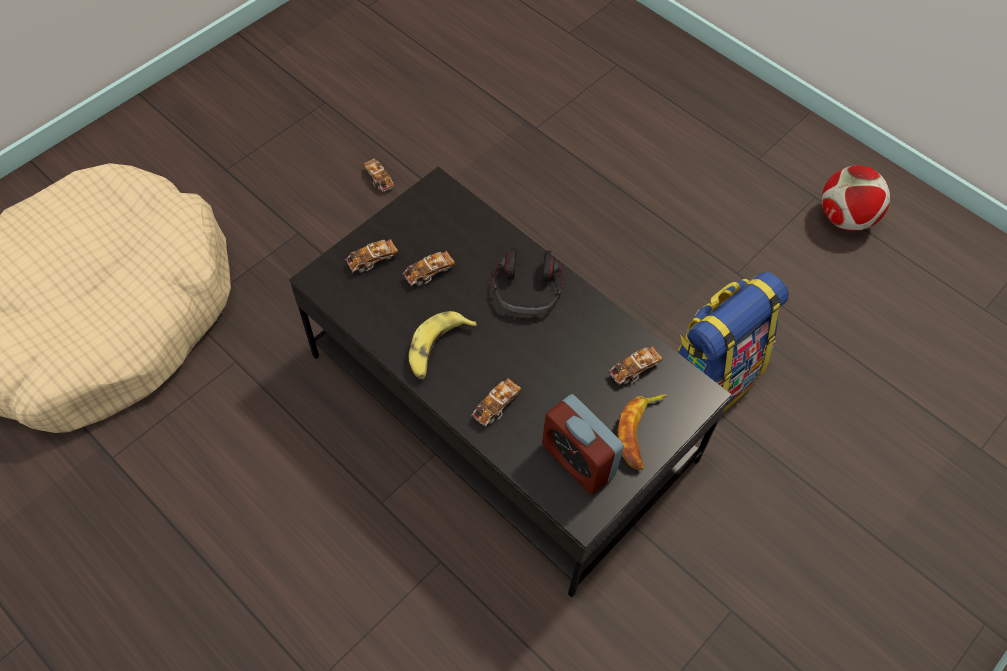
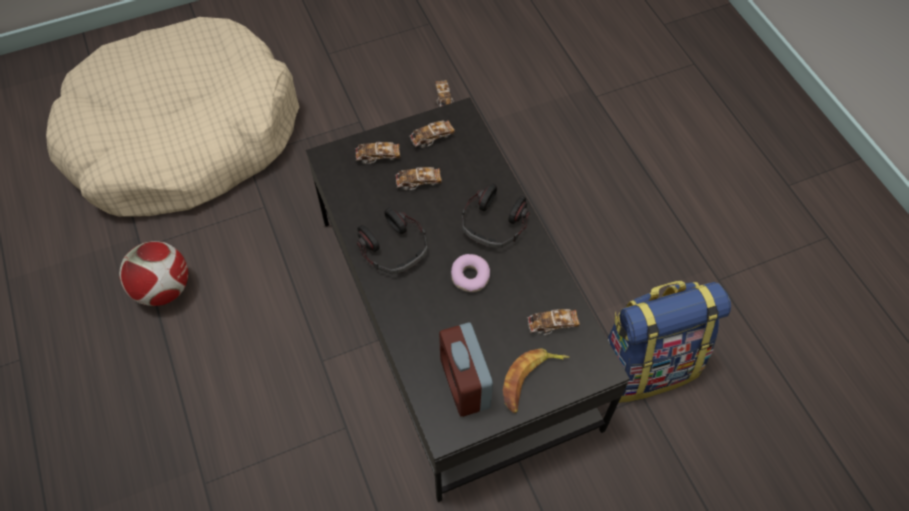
camera: 25 degrees right, 0 degrees up
(437, 349) = (394, 247): banana -> headphones
(496, 406) = (418, 312): toy car -> toy car (432, 138)
(530, 351) = (470, 276): none -> donut
(845, 218) = (848, 266): football -> football (164, 289)

